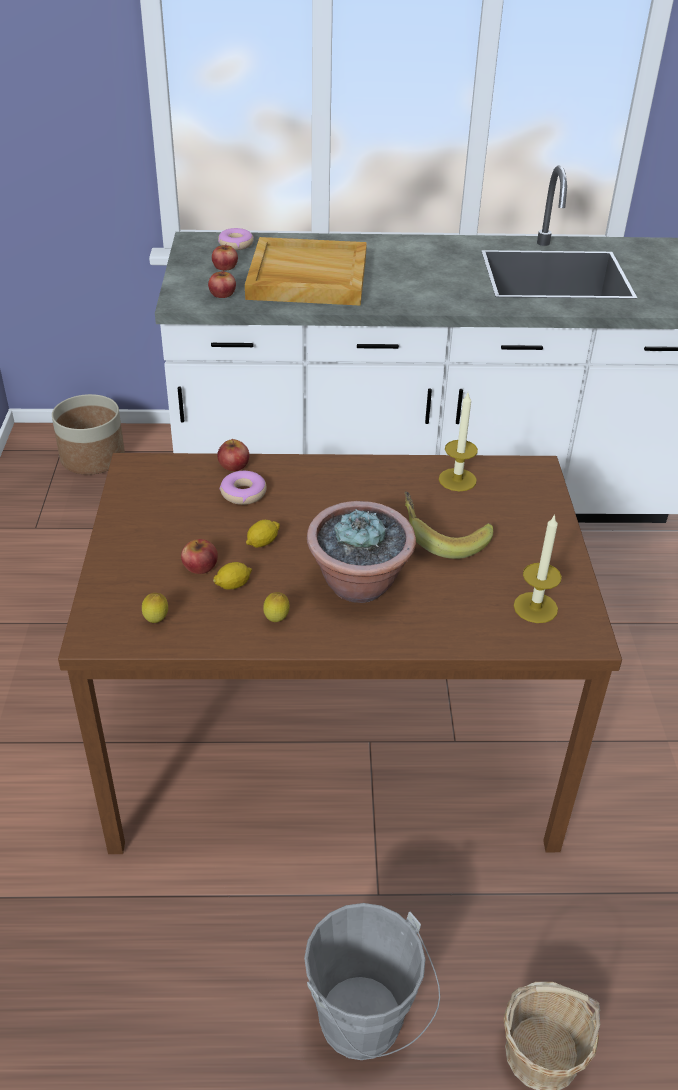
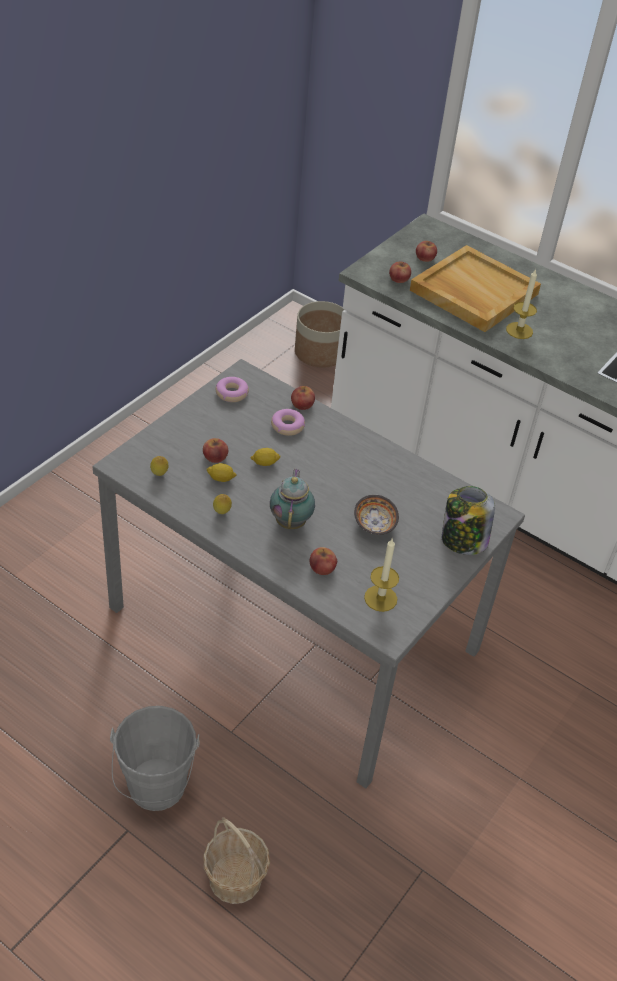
camera: 35 degrees right, 5 degrees up
(235, 244) = (453, 242): donut -> donut (232, 393)
(336, 739) = (296, 629): brown dining table -> grey dining table
(359, 585) = (291, 521): potted plant -> teapot
(443, 539) = (375, 523): banana -> bowl
(446, 613) = (322, 567): none -> apple
(457, 480) = (432, 492): candle -> candle (519, 330)
(537, 508) = (463, 540): none -> jar

